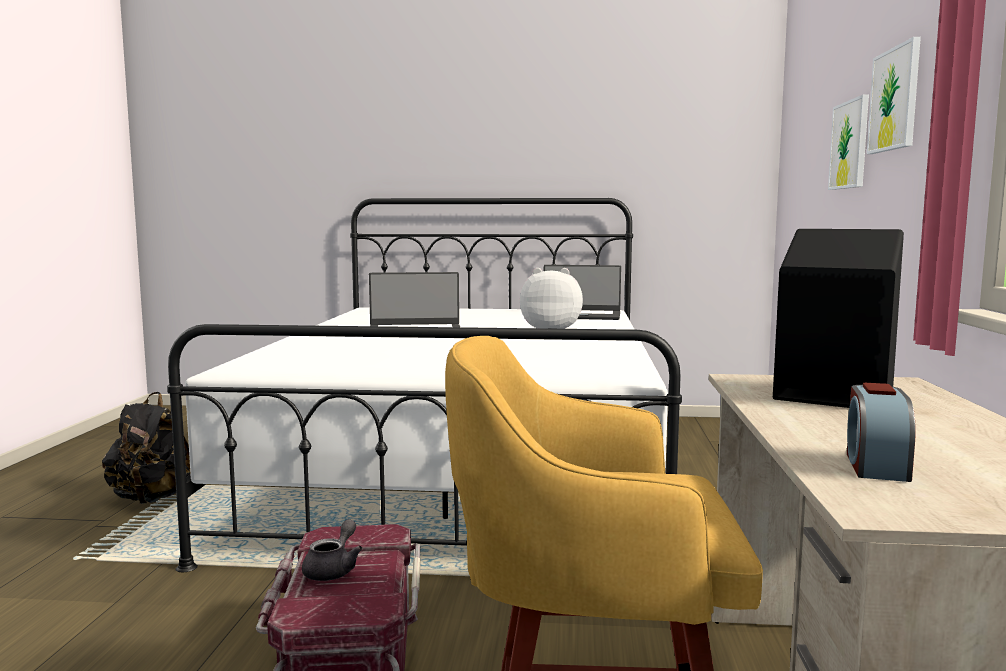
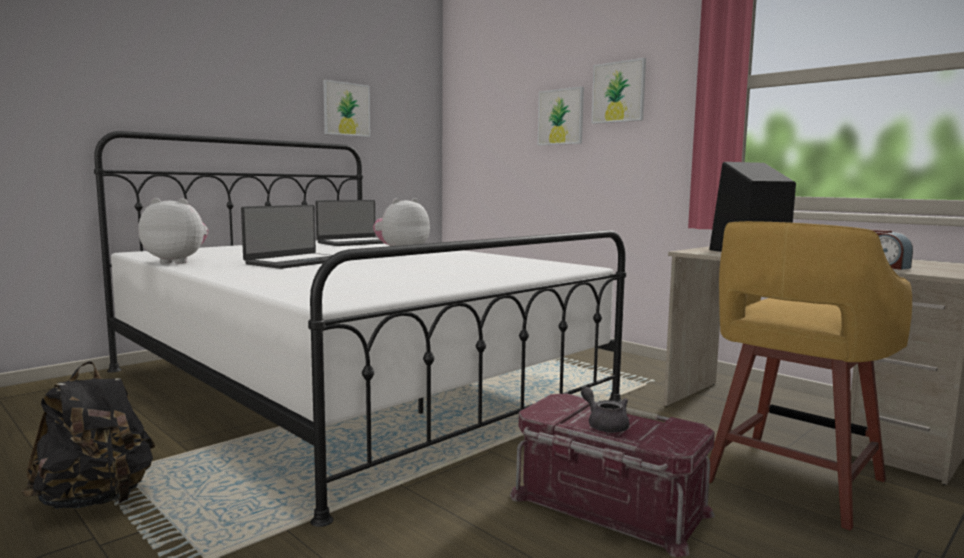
camera: 50 degrees left, 0 degrees up
(347, 320) = (177, 261): none -> plush toy
(620, 155) = (346, 109): none -> picture

